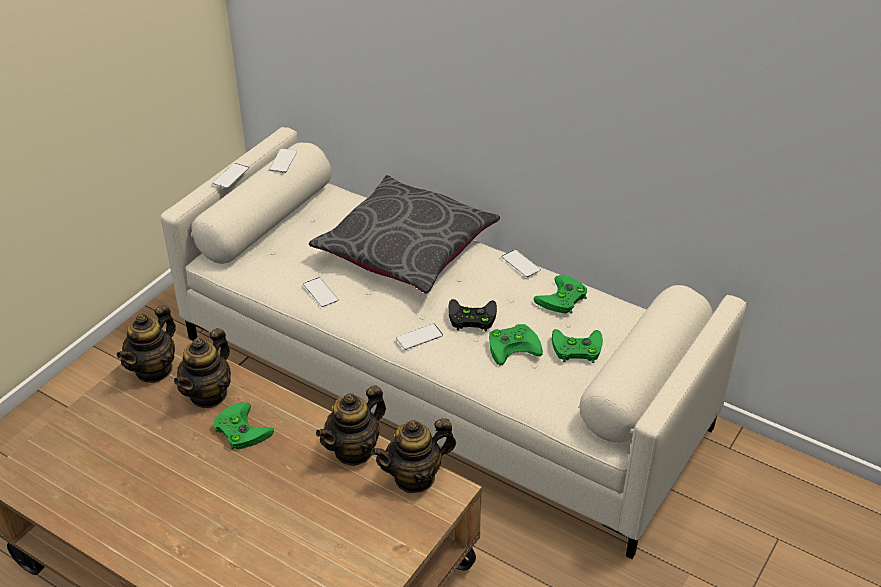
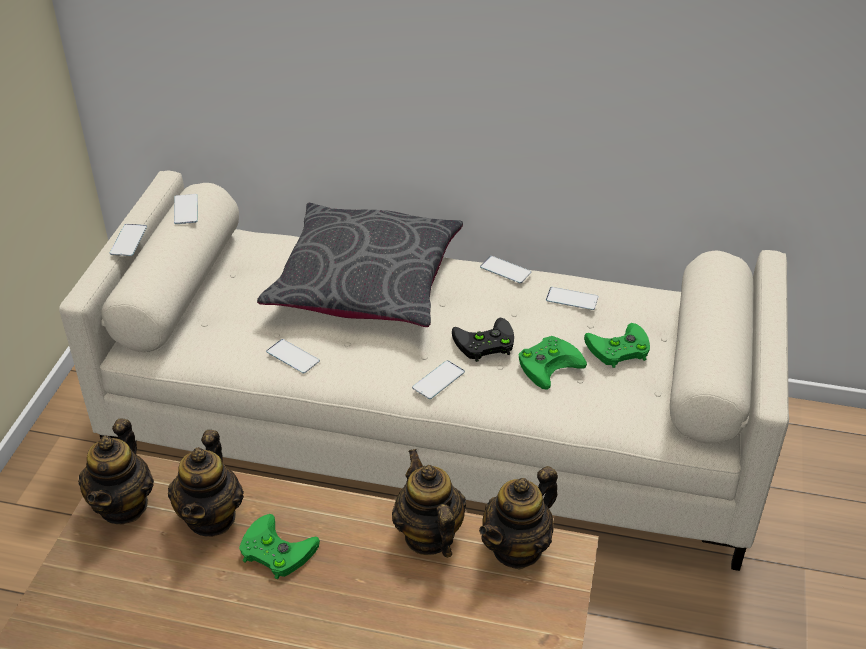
camera: 20 degrees left, 0 degrees up
(354, 450) = (429, 536): teapot -> teapot turned 135 degrees clockwise
(562, 299) = (572, 299): green game controller -> phone

